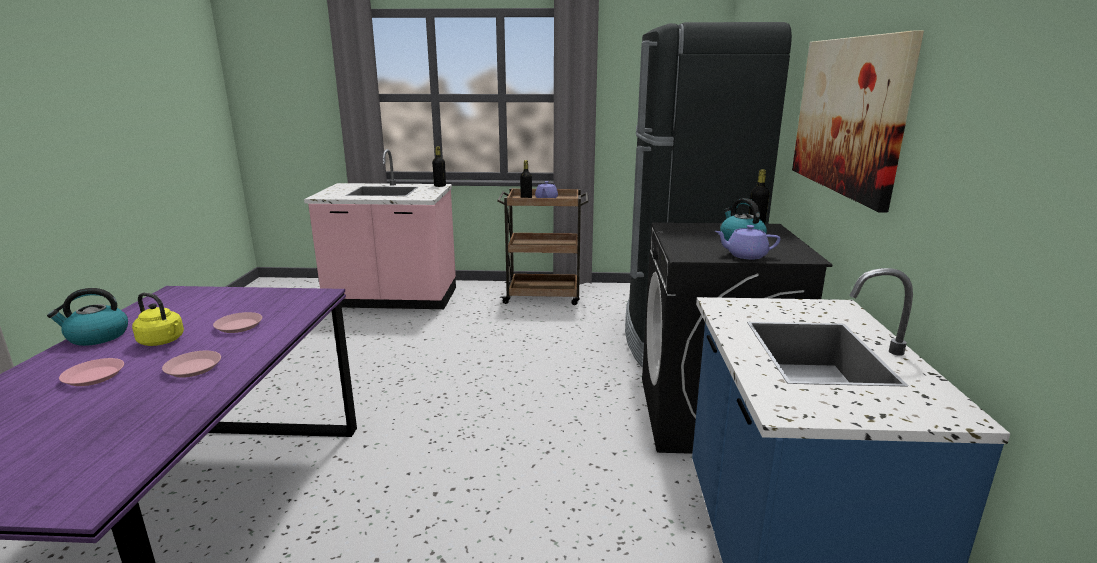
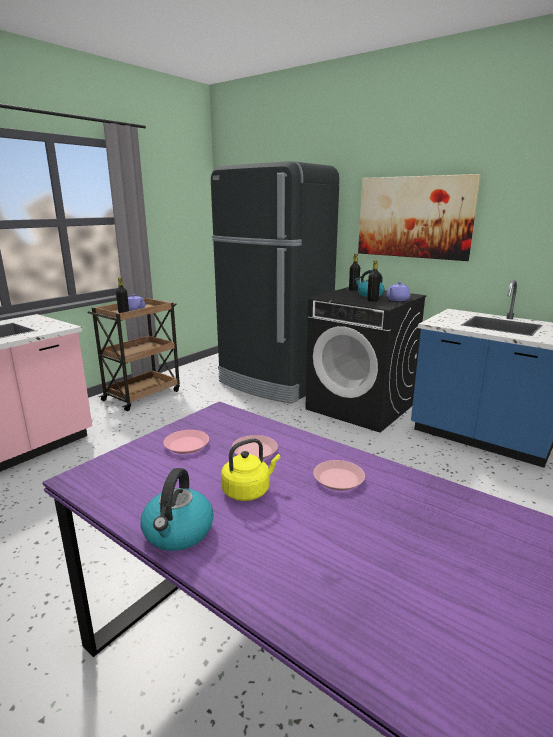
camera: 55 degrees left, 0 degrees up
(94, 376) = (307, 534): pink plate -> pink plate (186, 445)
(440, 186) = (34, 317): black bottle -> black bottle (372, 300)

